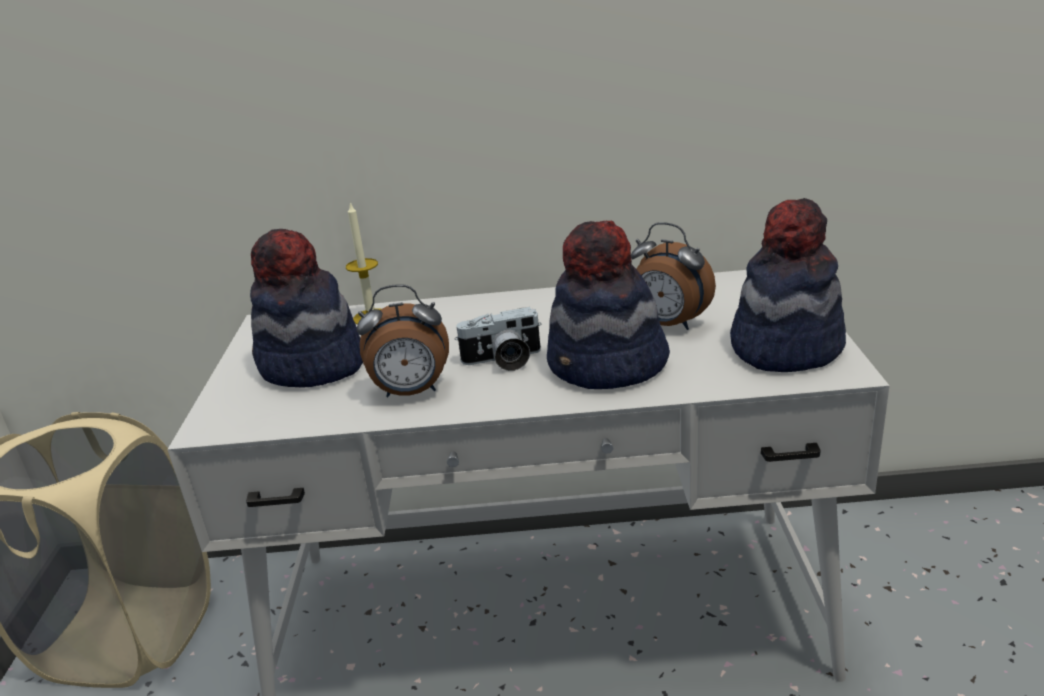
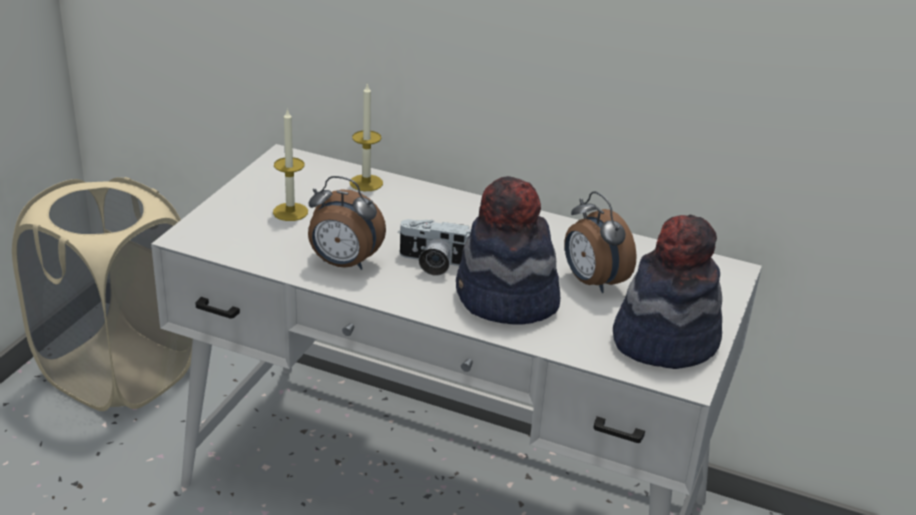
camera: 20 degrees right, 5 degrees up
(311, 366) = (290, 212): hat -> candle

